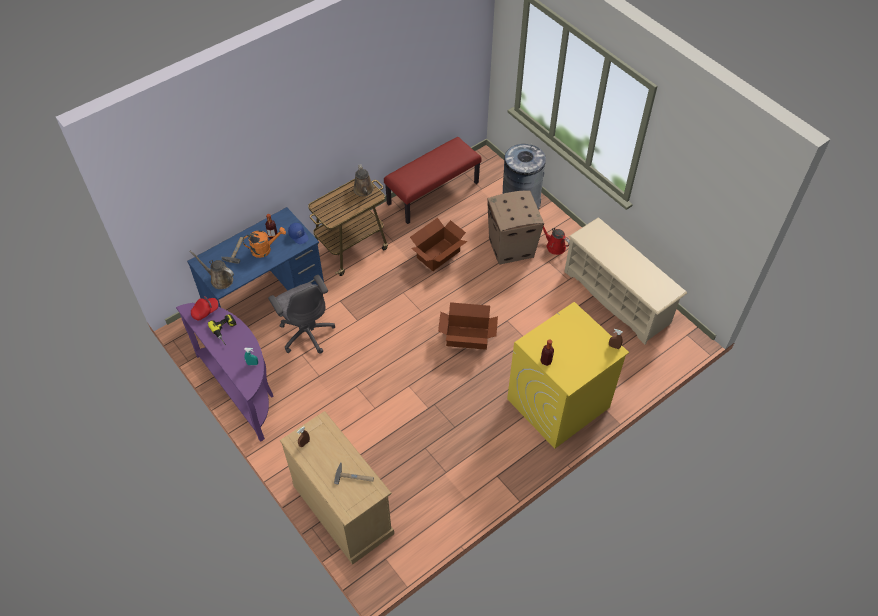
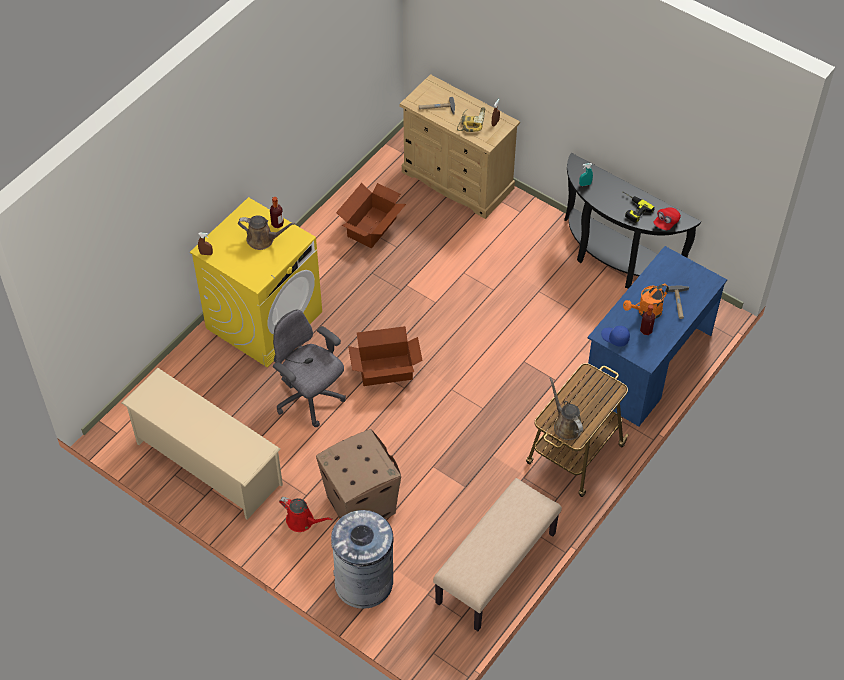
camera: 165 degrees right, 0 degrees up
(219, 279) = (676, 266): brown watering can -> brown watering can (263, 240)
(242, 388) = (614, 260): purple console table -> black console table
(307, 333) = (576, 334): grey office chair -> grey office chair (310, 399)
(327, 450) = (471, 122): none -> power drill
(433, 193) = (496, 569): red bench -> beige bench
(437, 254) = (456, 471): cardboard box -> cardboard box (372, 227)

